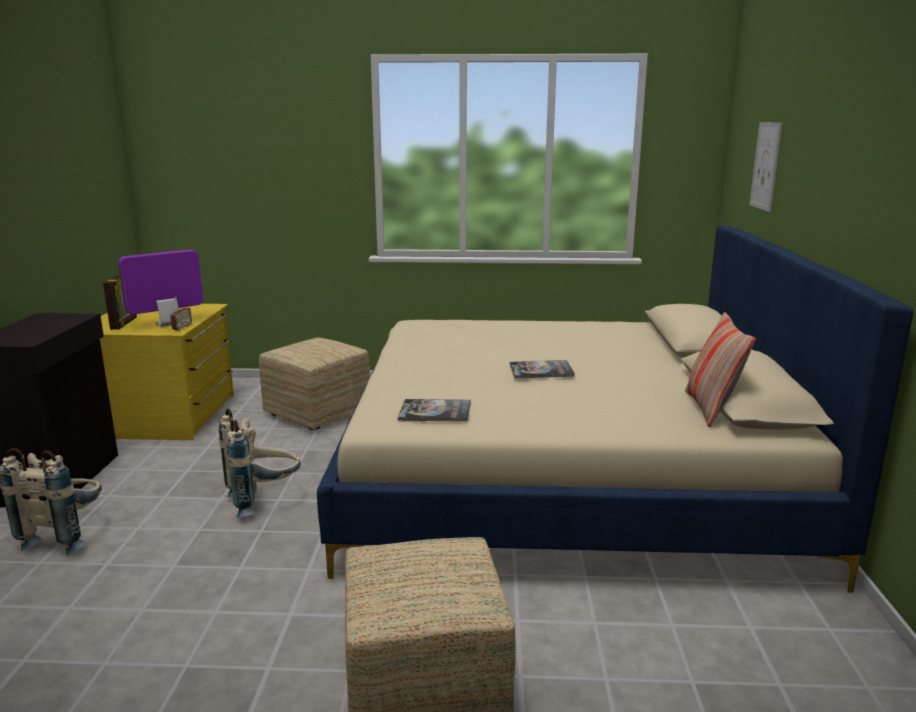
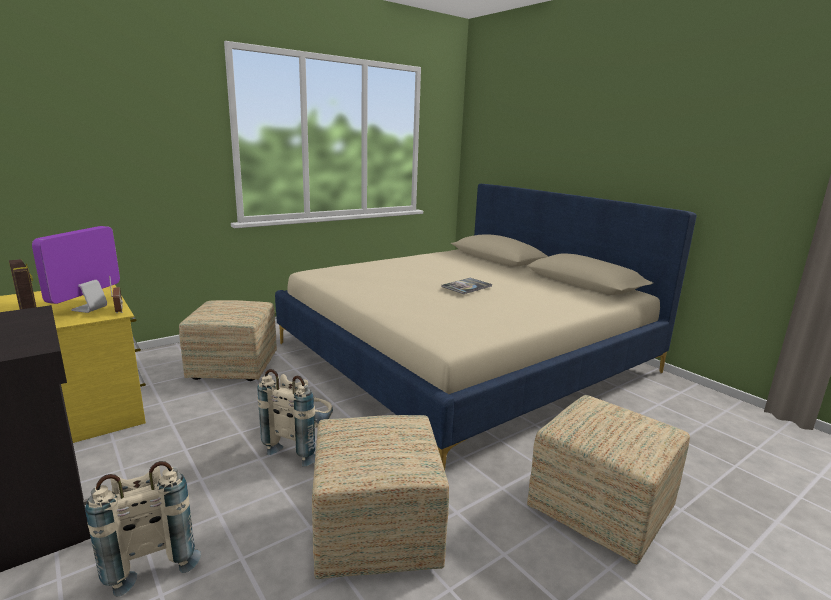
camera: 40 degrees left, 0 degrees up
(206, 596) = (377, 534): none -> ottoman
(435, 412) = (467, 324): book -> none
(711, 408) = (582, 289): pillow -> none
(765, 166) = (516, 144): picture -> none

